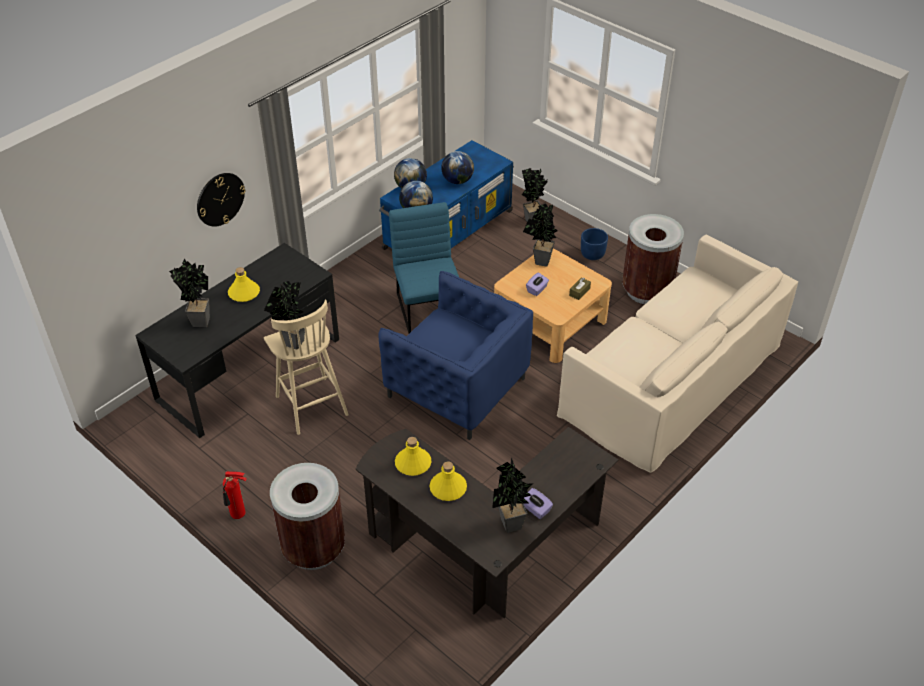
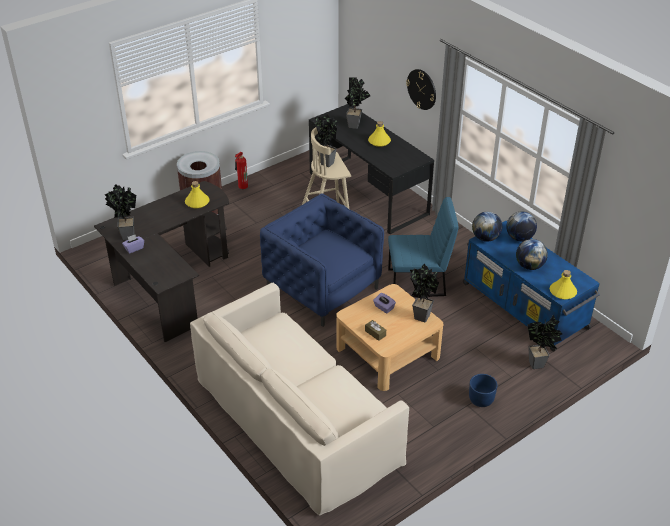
camera: 100 degrees right, 5 degrees down
(448, 488) = (170, 214): yellow bottle -> yellow bottle (562, 292)
(457, 388) = (322, 288): blue armchair -> blue armchair turned 90 degrees clockwise
(646, 290) = (421, 430): brown trash can -> none

